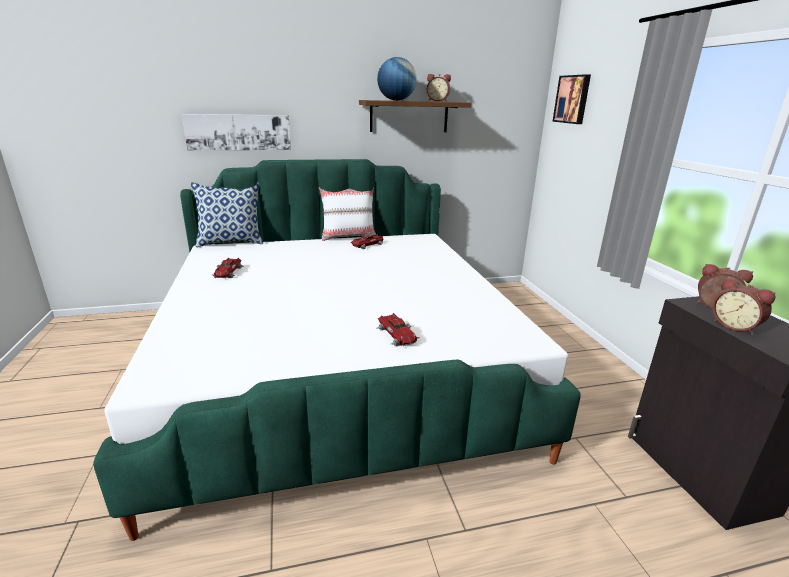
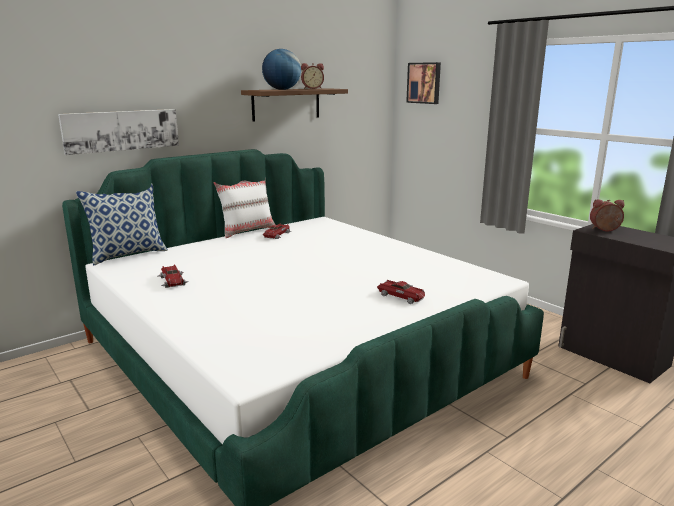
camera: 25 degrees left, 5 degrees down
(735, 326) = (626, 238): alarm clock -> none

